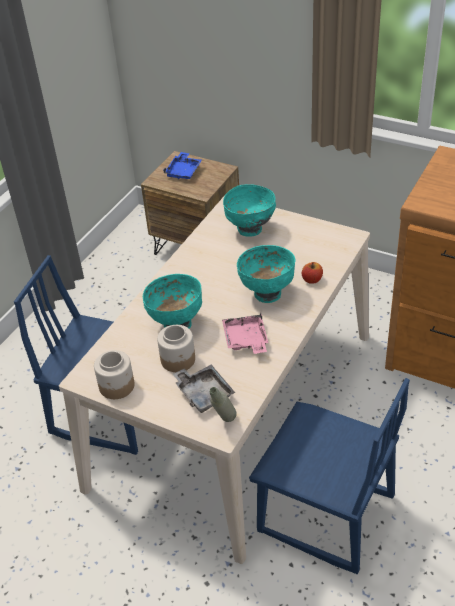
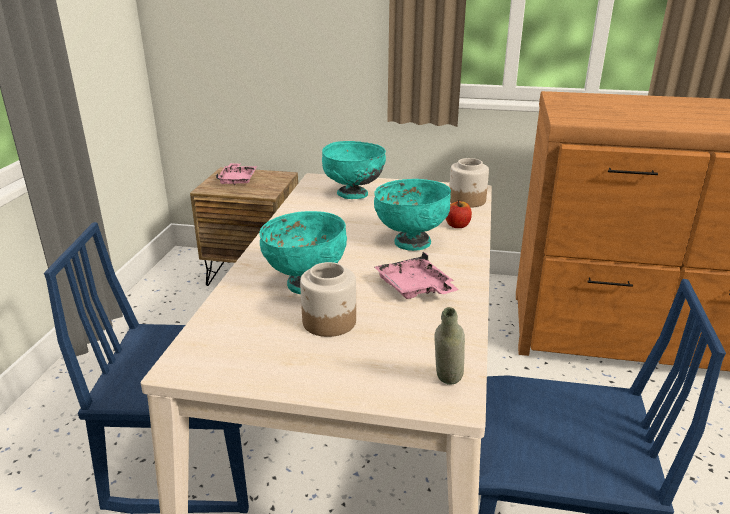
camera: 20 degrees left, 15 degrees down
(117, 386) = (245, 368): jar -> jar (467, 200)
(184, 171) = (238, 180): blue tray -> pink tray
(203, 393) = (391, 355): grey tray -> none

